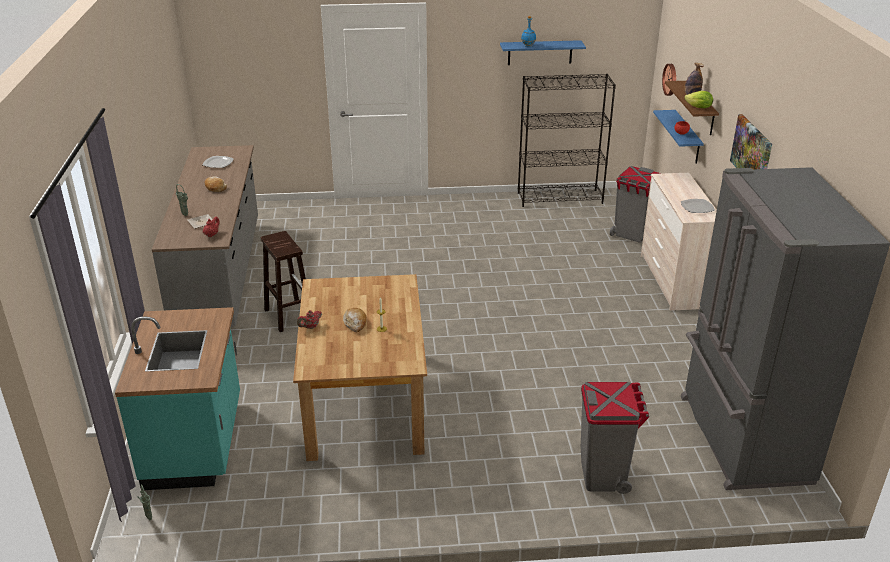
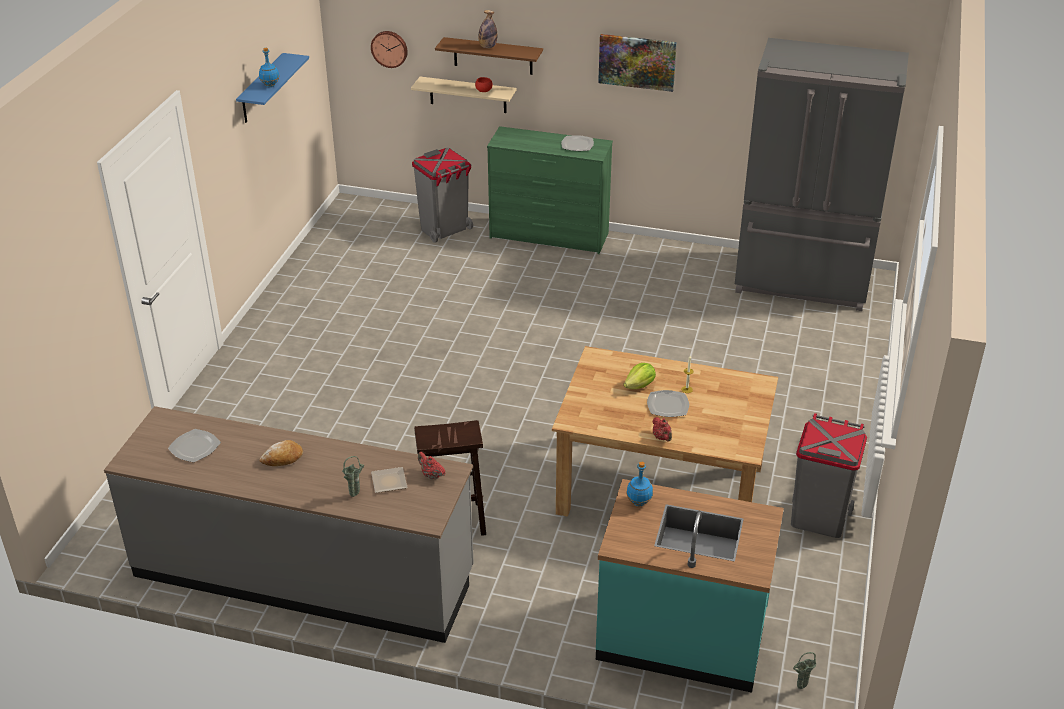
camera: 70 degrees left, 5 degrees up
(206, 318) = (638, 502): none -> blue bottle
(355, 323) = (668, 405): bread -> plate
(560, 198) = (320, 249): black bookcase -> none
(603, 474) = (823, 365): grey trash can -> grey trash can (818, 518)
(672, 281) = (549, 236): beige dresser -> green dresser
(687, 137) = (468, 95): blue shelf -> beige shelf
(699, 108) = (522, 52): lettuce -> lettuce (640, 386)

